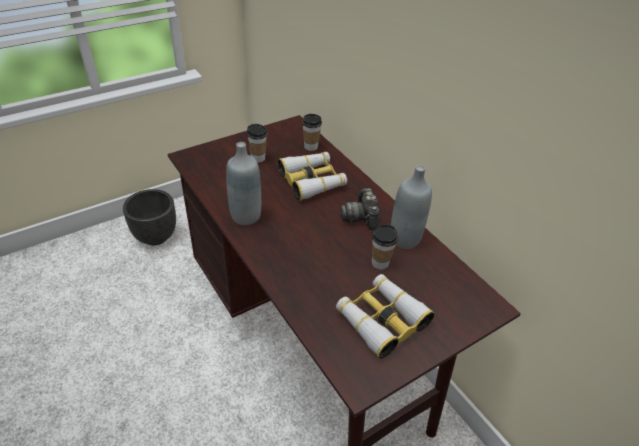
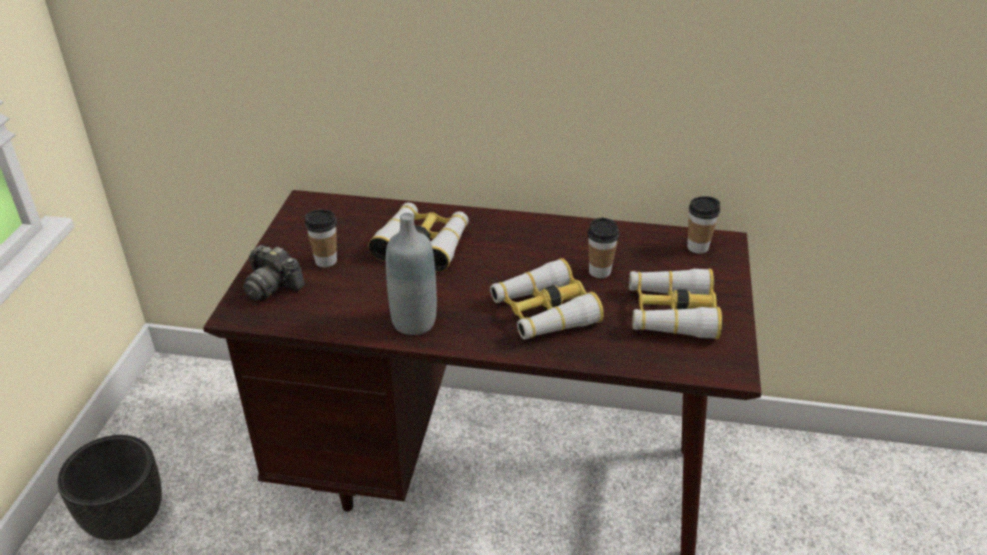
camera: 45 degrees left, 5 degrees down
(311, 147) = (364, 214): cup -> cup (697, 247)
(312, 260) = (544, 312): none -> binoculars
(361, 217) = (522, 245): camera -> camera (272, 286)
(404, 239) = (586, 238): grey bottle -> none

